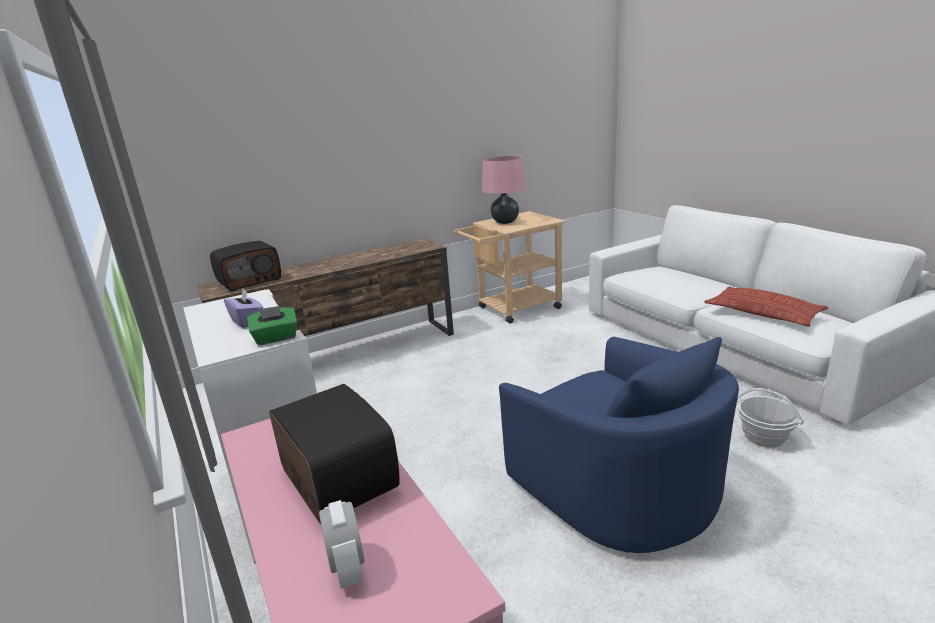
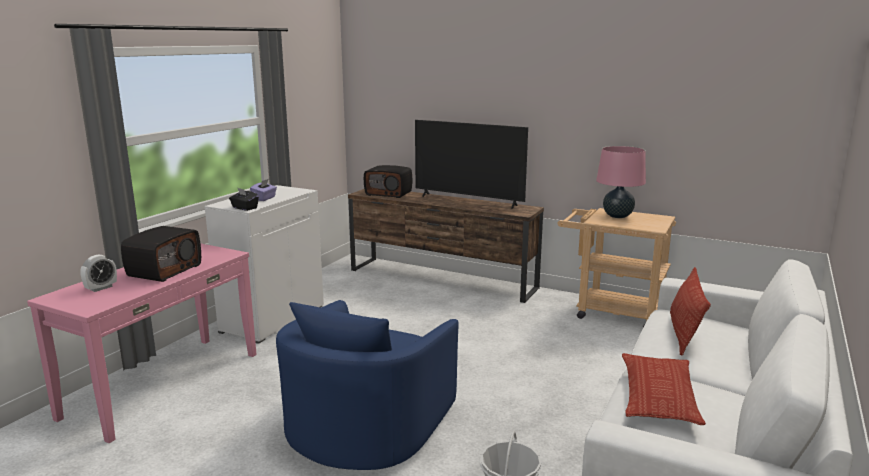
camera: 55 degrees right, 5 degrees down
(276, 338) = (244, 208): green tissue box -> black tissue box
(353, 256) = (468, 201): none -> television
(666, 280) = (684, 333): none -> pillow

